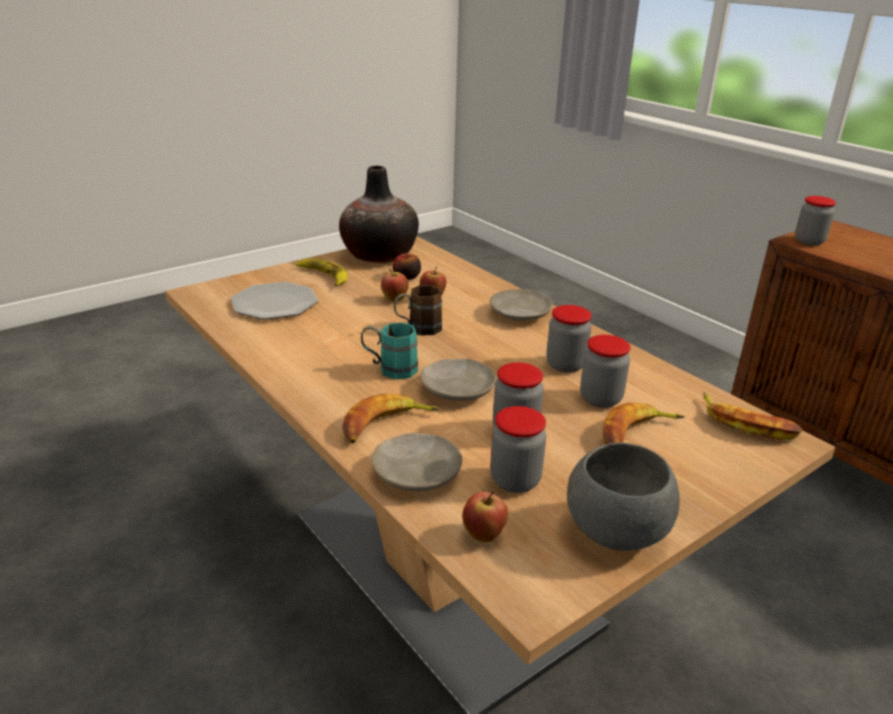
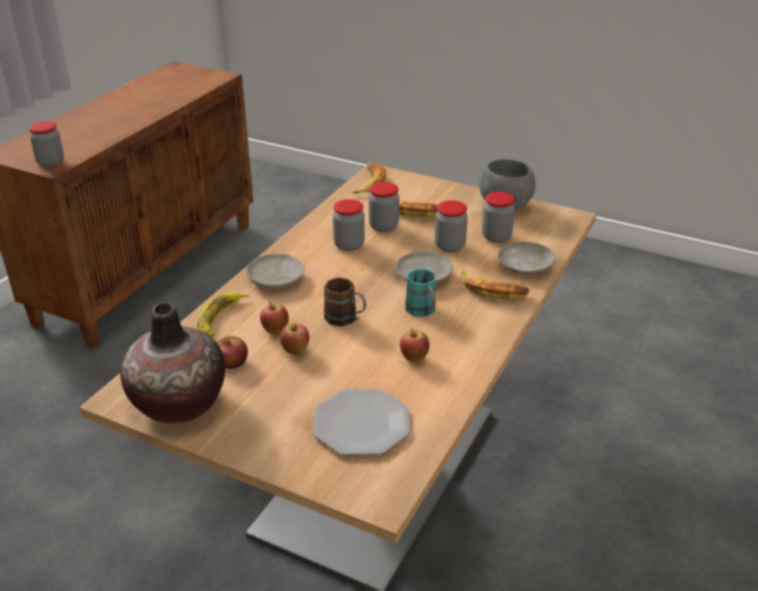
camera: 115 degrees left, 5 degrees up
(323, 276) = (267, 421): banana -> banana (220, 318)
(484, 535) = (547, 236): apple -> apple (414, 359)

